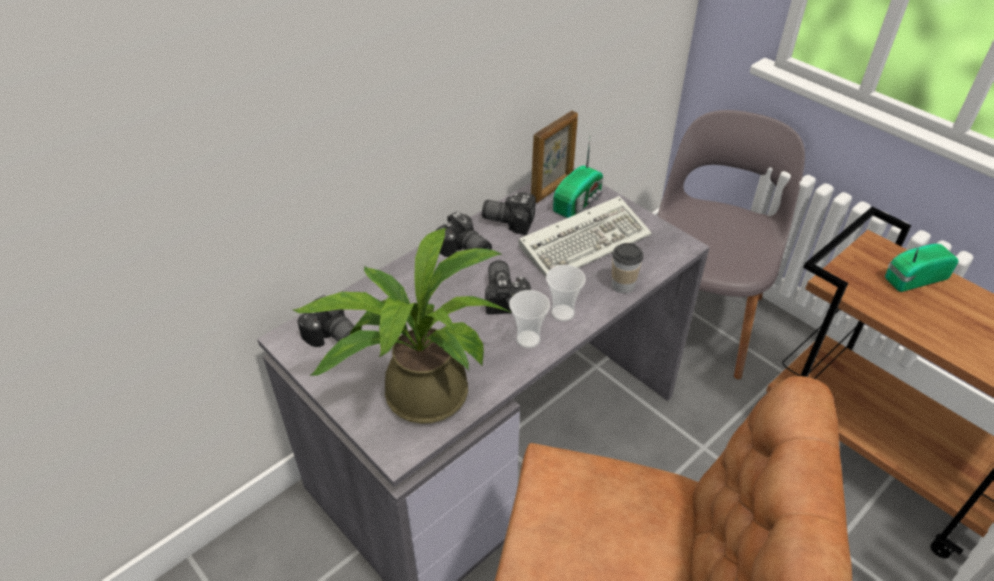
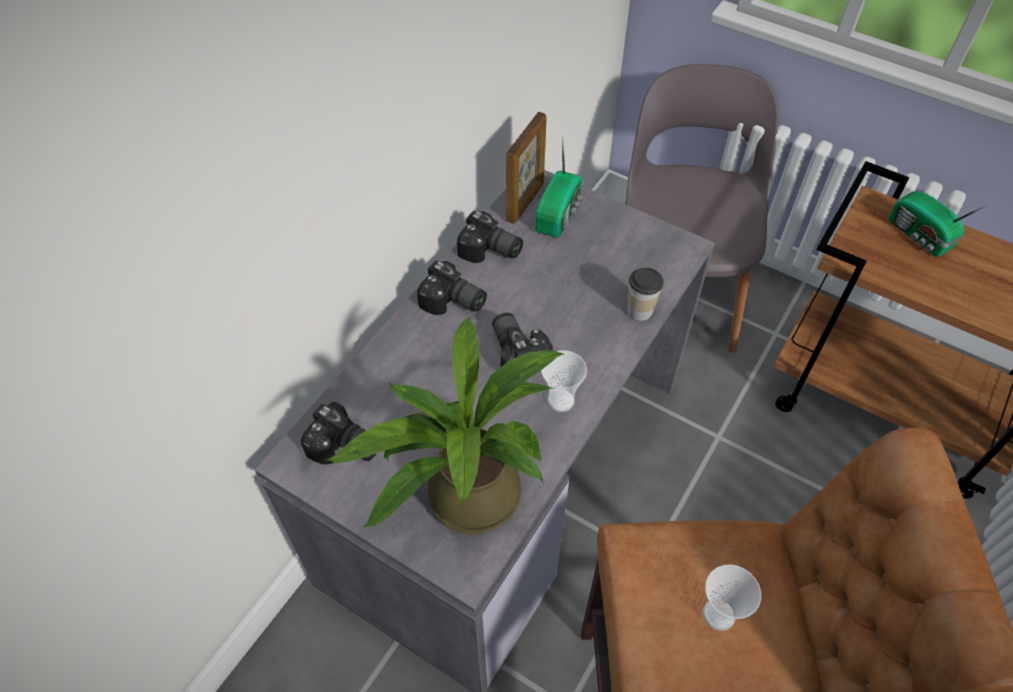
camera: 15 degrees left, 10 degrees up
(509, 219) = (490, 251): camera -> camera turned 150 degrees counterclockwise
(562, 313) = (587, 359): cup -> cup (718, 614)
(586, 240) = (583, 262): keyboard -> none
(912, 278) = (920, 236): radio -> radio turned 90 degrees counterclockwise

